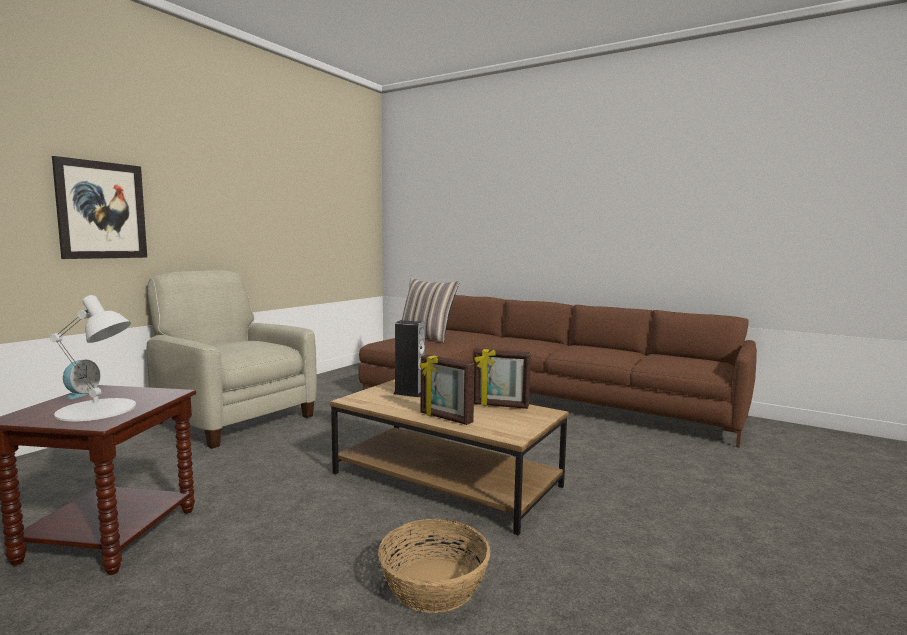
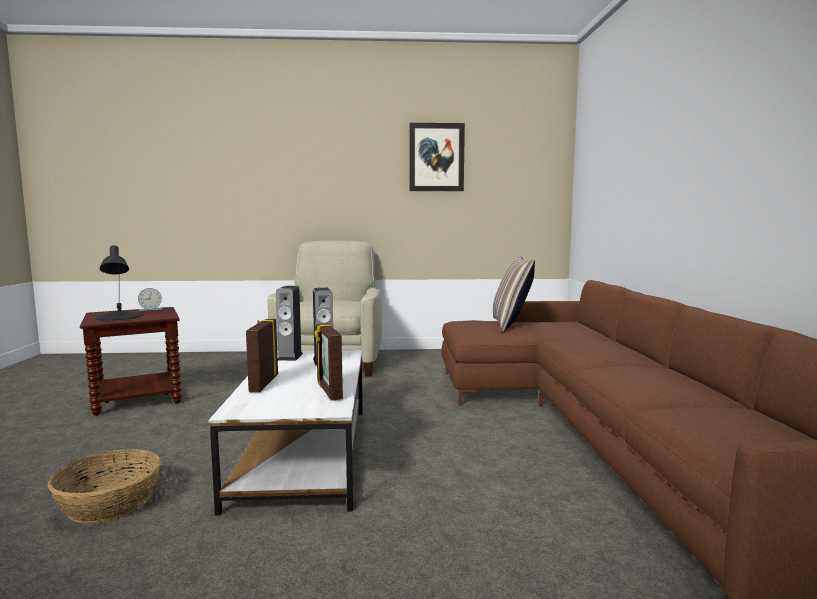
camera: 55 degrees right, 0 degrees up
(97, 410) = (119, 316): white table lamp -> black table lamp
(101, 210) = (272, 195): picture -> picture (436, 157)
(371, 398) = (290, 357): none -> speaker
(446, 479) = (305, 453): brown coffee table -> white coffee table

